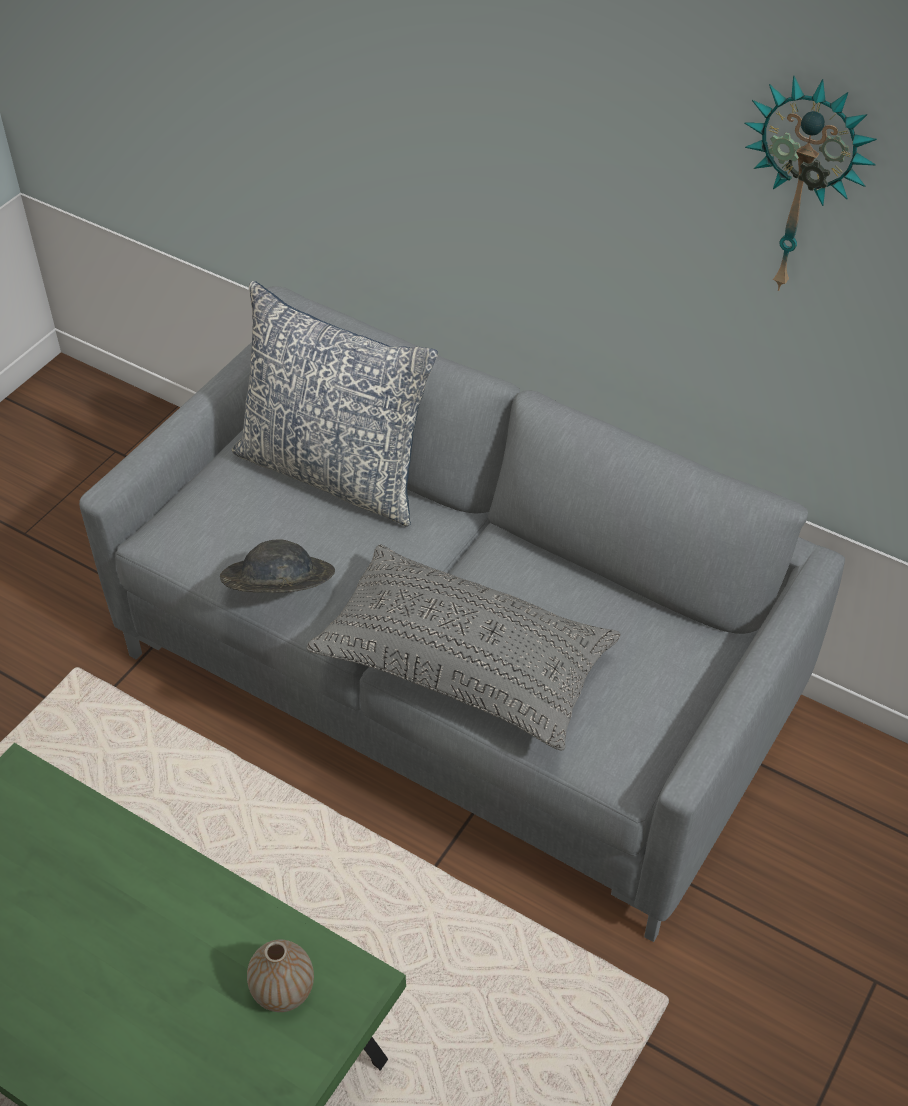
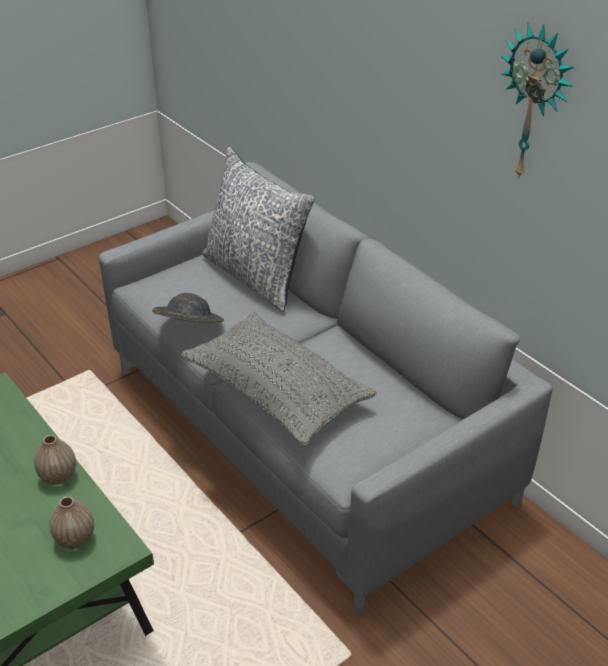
camera: 20 degrees right, 10 degrees down
(201, 898) = (58, 477): none -> vase

